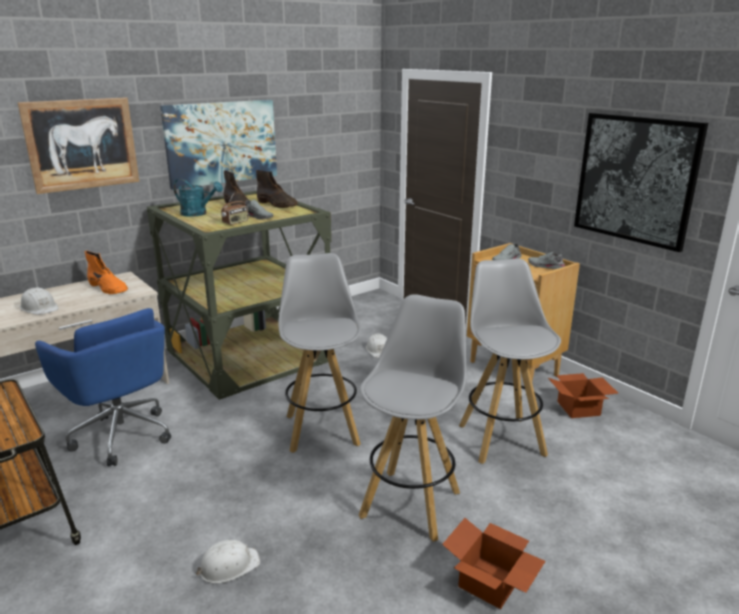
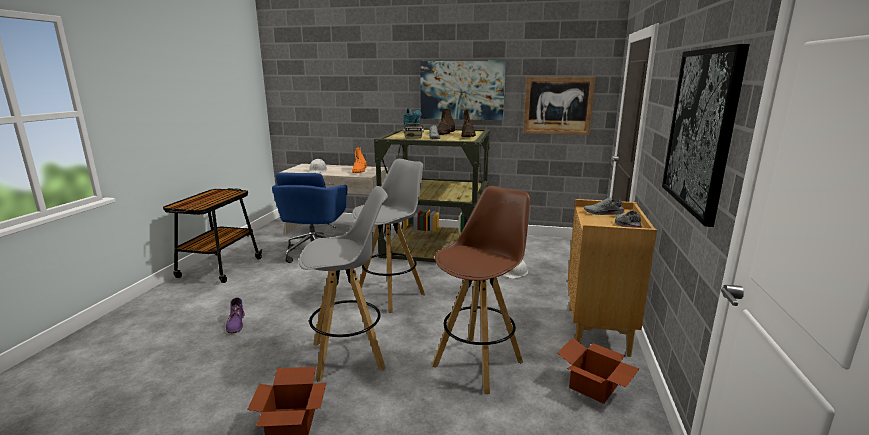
camera: 50 degrees right, 5 degrees down
(82, 144) = (371, 82): picture -> picture (557, 105)
(228, 566) = (236, 323): white hard hat -> purple boot
(501, 438) = (479, 363): grey stool -> brown stool

